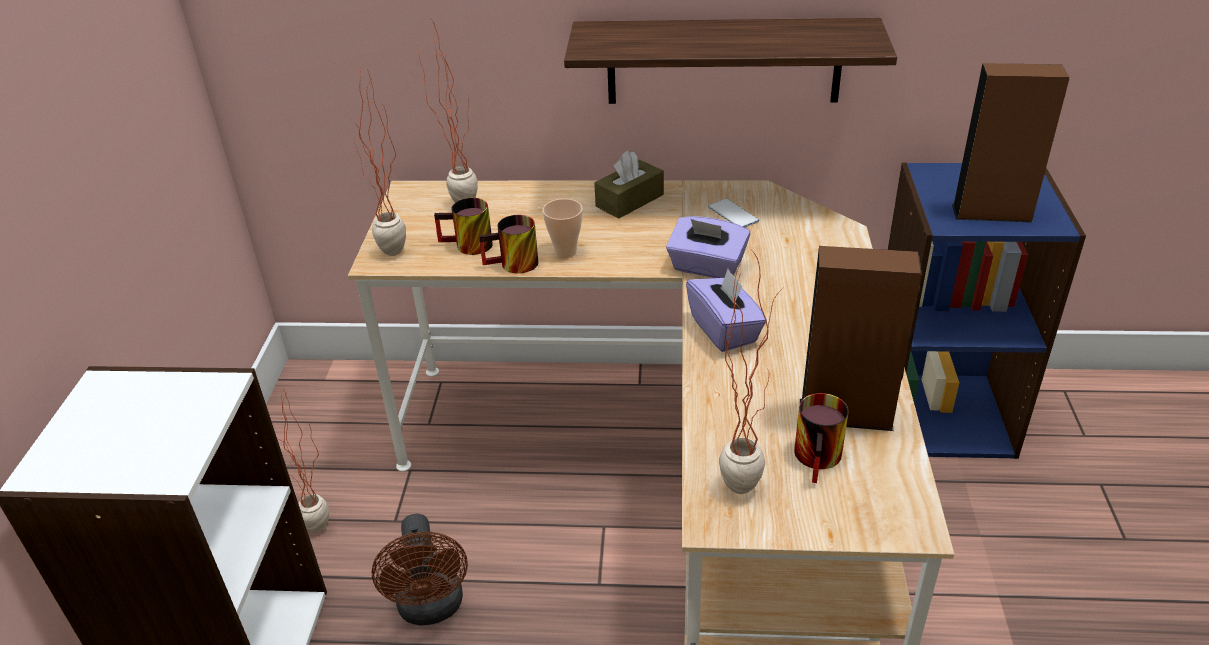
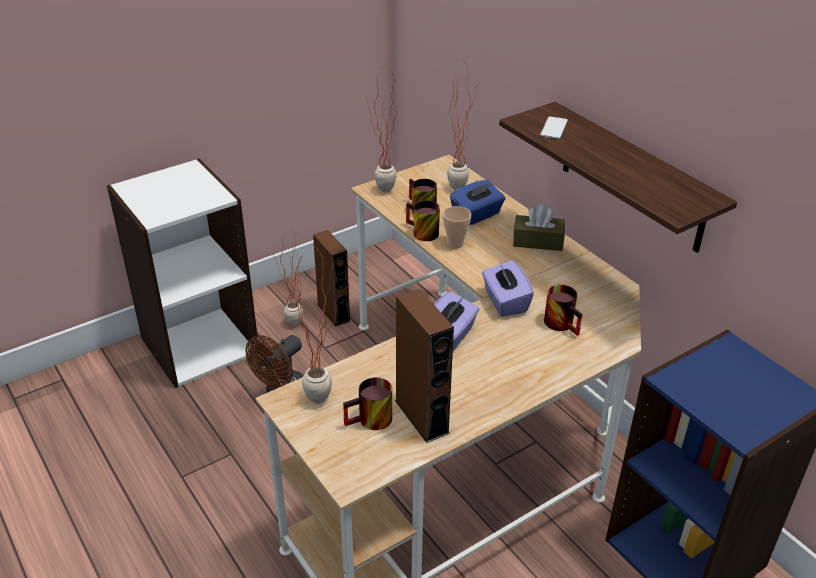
camera: 50 degrees right, 0 degrees up
(532, 215) = (477, 215): none -> blue tissue box
(733, 214) = (577, 287): phone -> phone (554, 128)
(782, 248) = (564, 323): none -> mug
(992, 213) = (715, 397): brown speaker -> brown speaker (333, 312)

